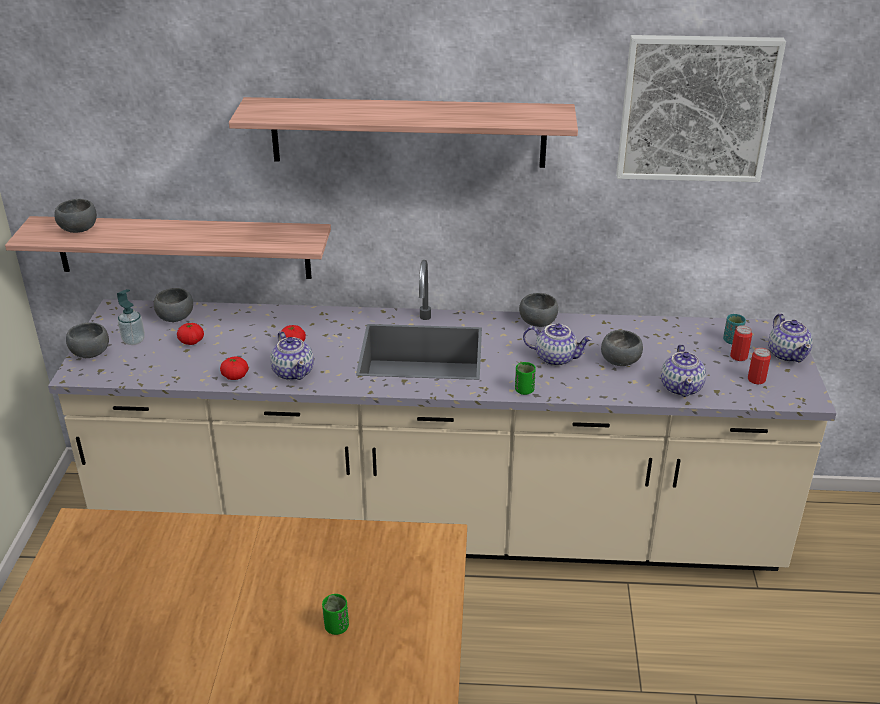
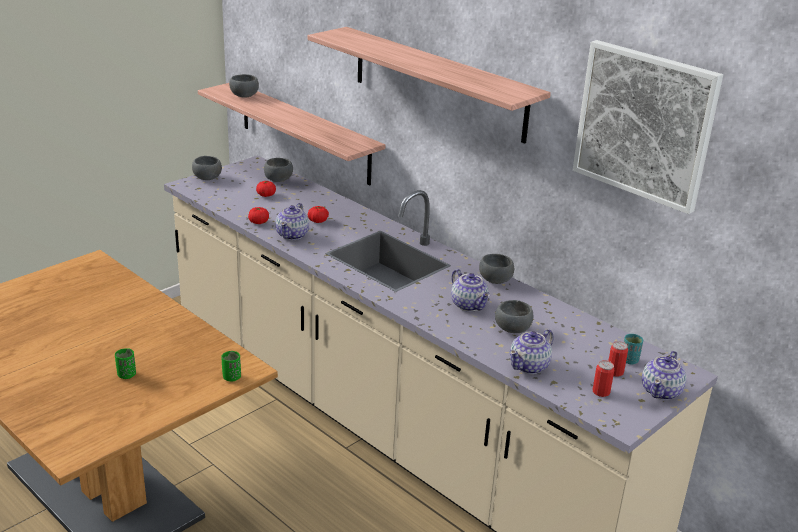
camera: 40 degrees right, 5 degrees down
(133, 340) = (238, 181): soap dispenser -> none
(524, 390) = (413, 311): green cup -> green cup (231, 377)

